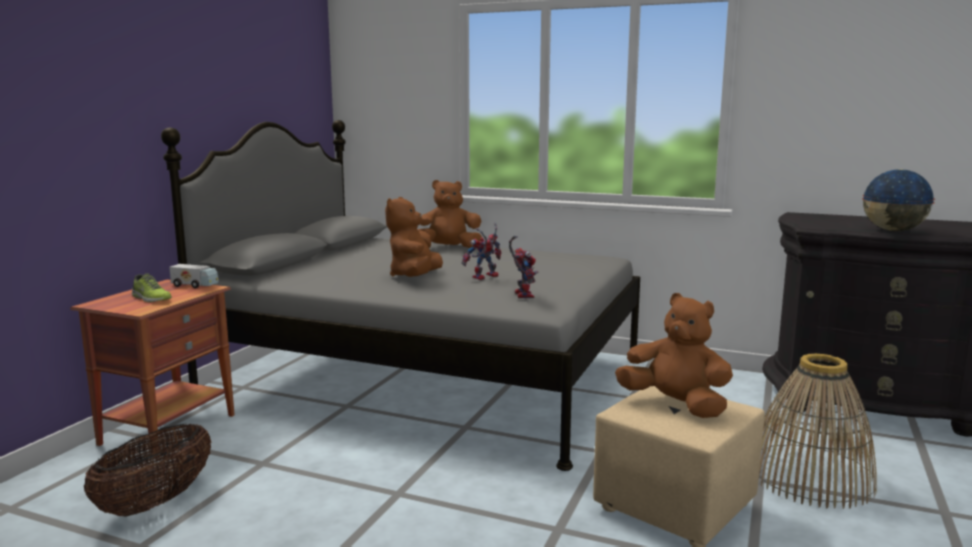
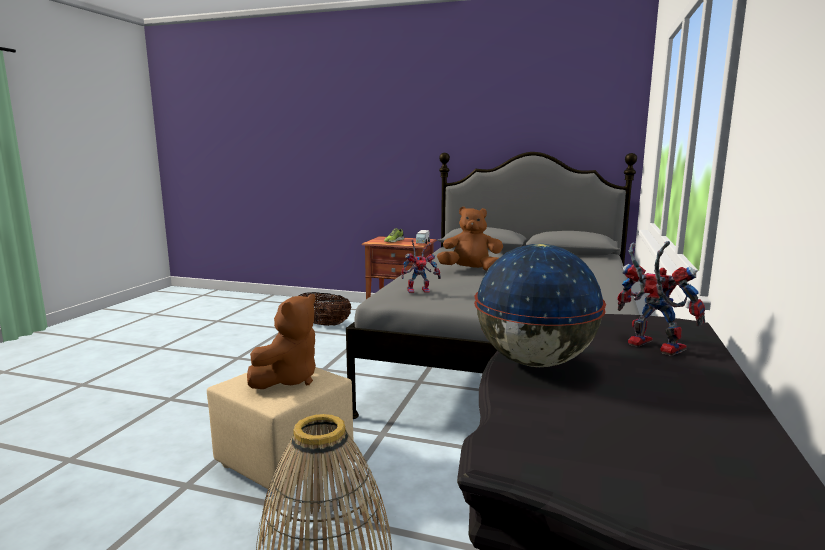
camera: 85 degrees right, 0 degrees up
(448, 248) = (594, 273): brown plush toy -> none
(484, 277) = (473, 282): toy robot -> toy robot (649, 346)

